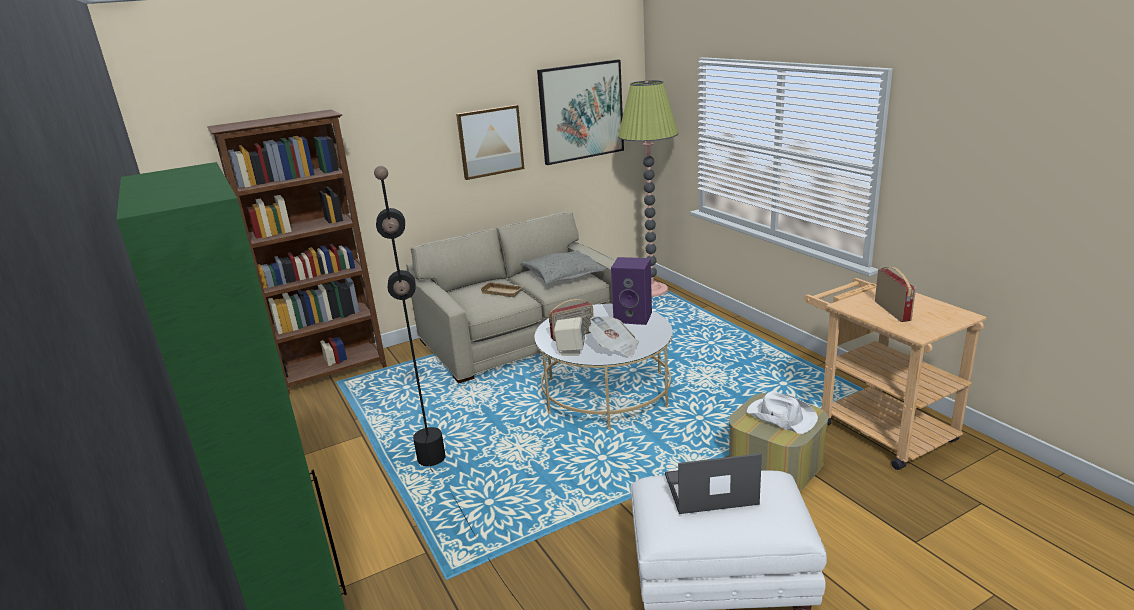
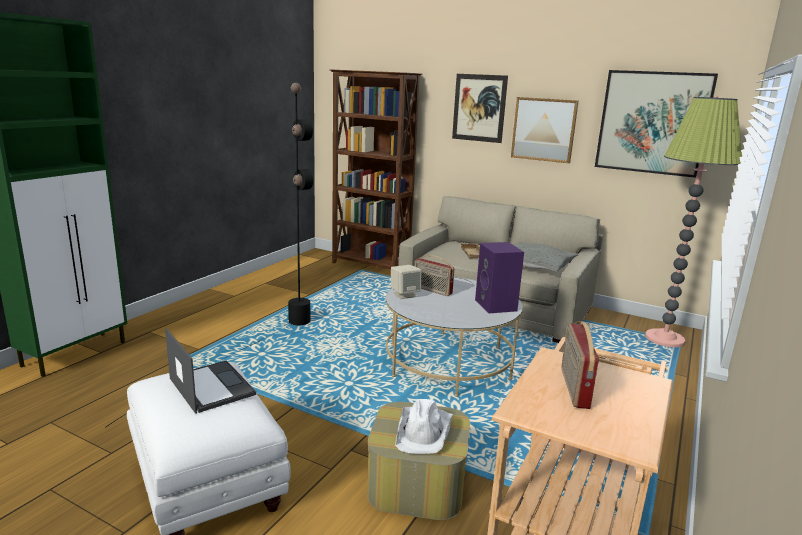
camera: 55 degrees right, 5 degrees down
(415, 135) = (479, 108): none -> picture
(615, 348) = (428, 309): newspaper -> none
(893, 311) = (573, 388): radio -> radio turned 135 degrees clockwise

